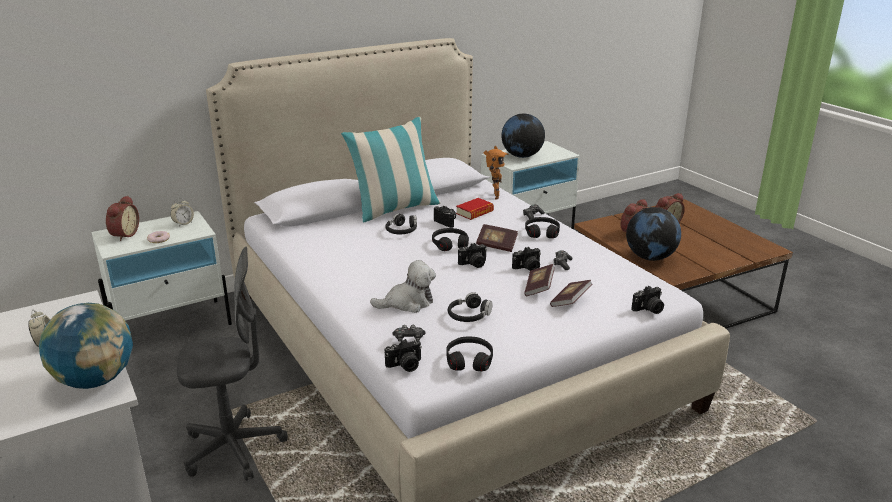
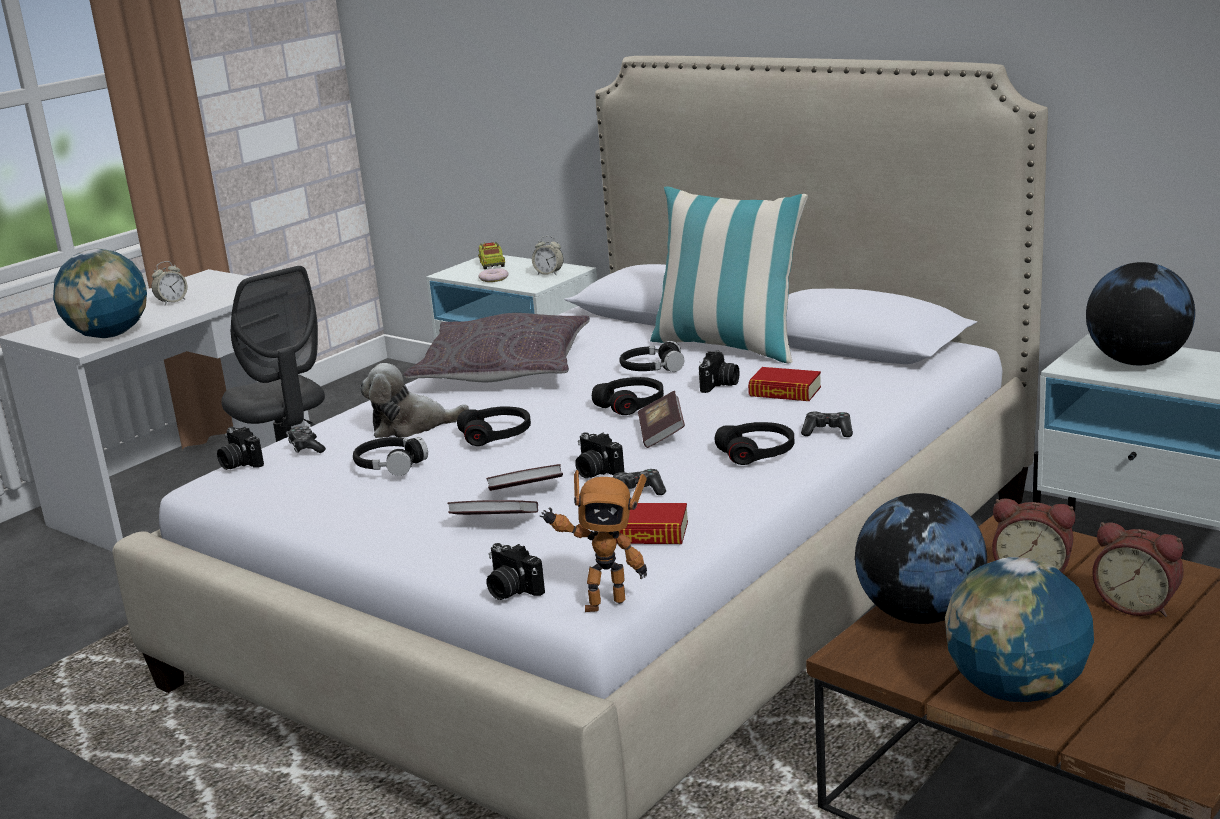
camera: 70 degrees right, 5 degrees down
(123, 235) = (492, 264): alarm clock -> toy truck
(344, 265) = (503, 369): none -> grey pillow
(408, 303) = (411, 426): plush toy -> plush toy turned 120 degrees clockwise
(469, 360) = (268, 494): black headphones -> black headphones (496, 435)
(473, 264) = (571, 434): camera -> none
(493, 196) = (880, 388): toy robot -> toy robot (602, 603)
(609, 270) = (647, 533): none -> book
(714, 257) = (1016, 691): none -> globe

